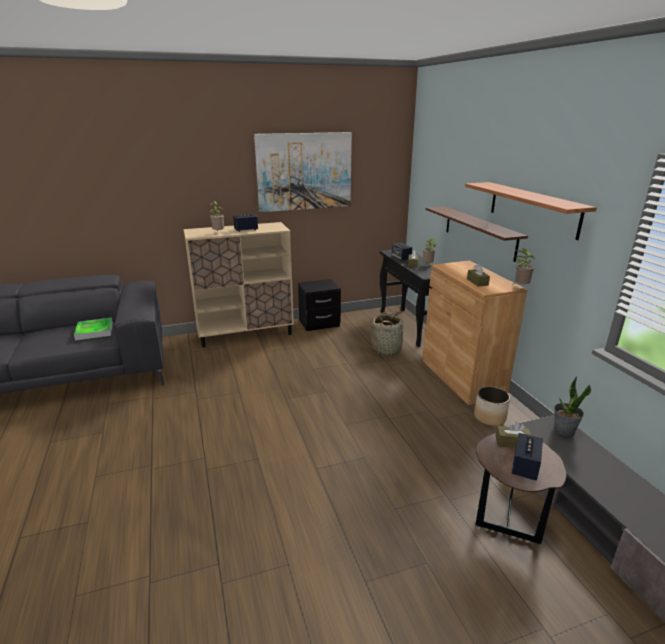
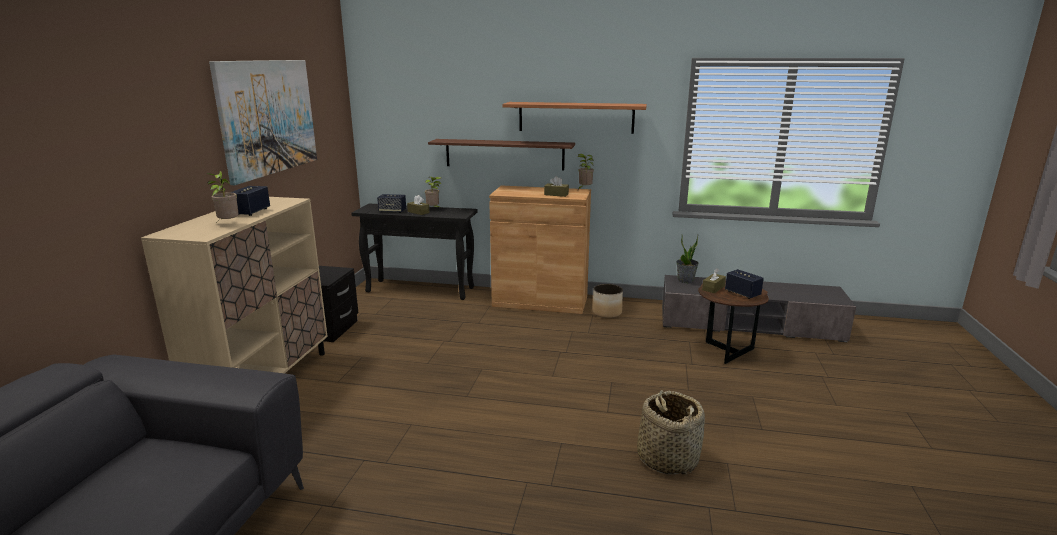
camera: 60 degrees left, 5 degrees down
(94, 331) = (153, 466): tray -> none
(386, 349) = (446, 314): basket -> basket (667, 458)

